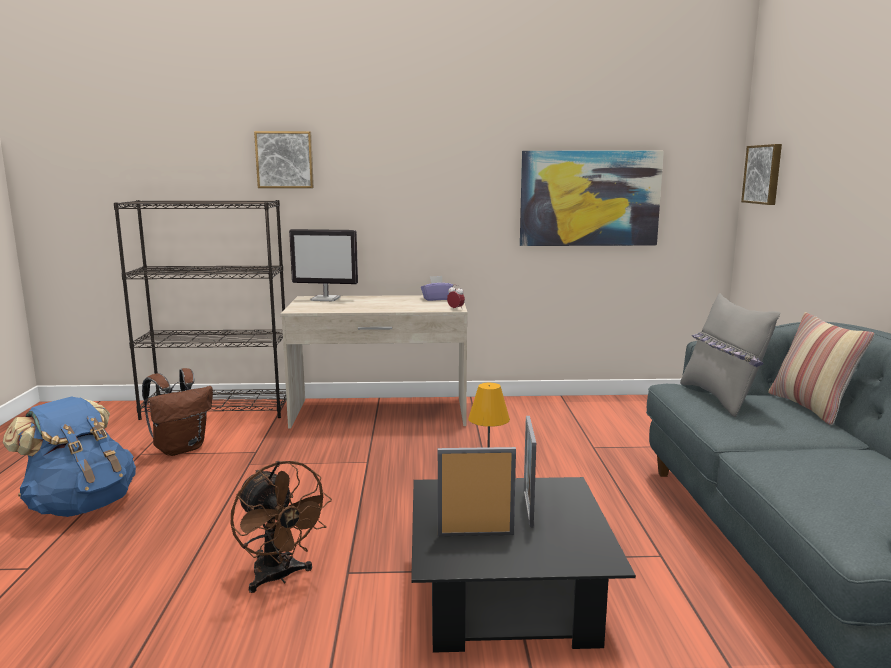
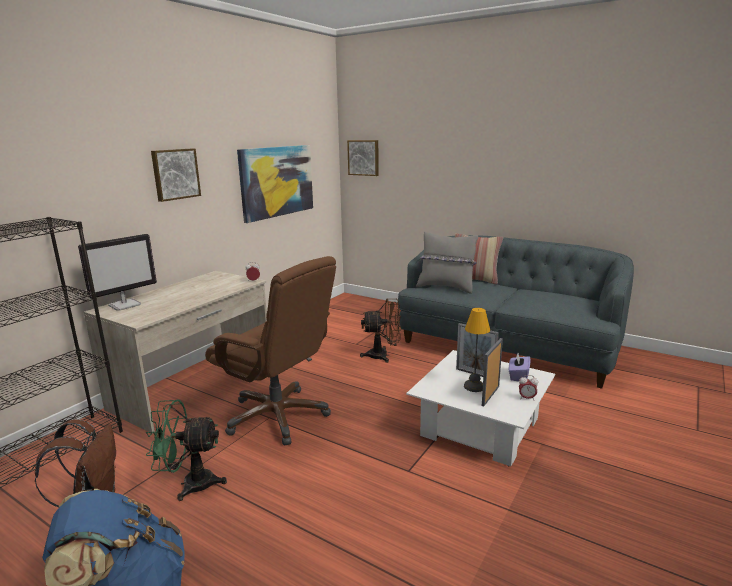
camera: 55 degrees left, 5 degrees up
(230, 470) = (190, 484): none -> green fan
(279, 577) = (388, 501): brown fan -> brown fan (383, 355)
(285, 160) = (44, 172): picture -> picture (175, 174)
(374, 465) = (278, 416): none -> brown office chair
(436, 299) = (212, 278): purple tissue box -> purple tissue box (518, 376)
(505, 564) = (527, 398): none -> alarm clock
(507, 598) = (480, 427): black coffee table -> white coffee table

